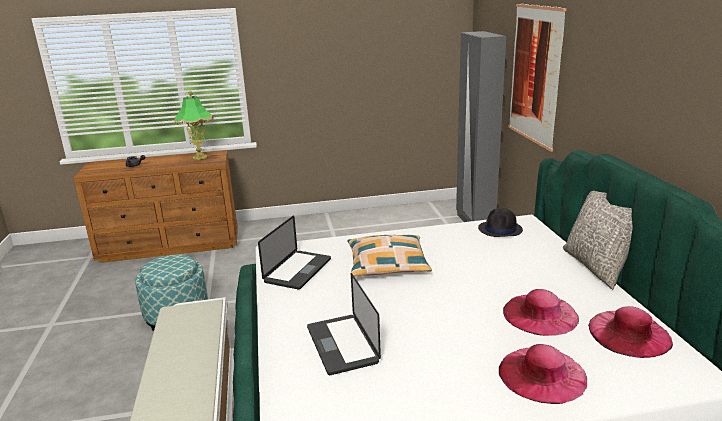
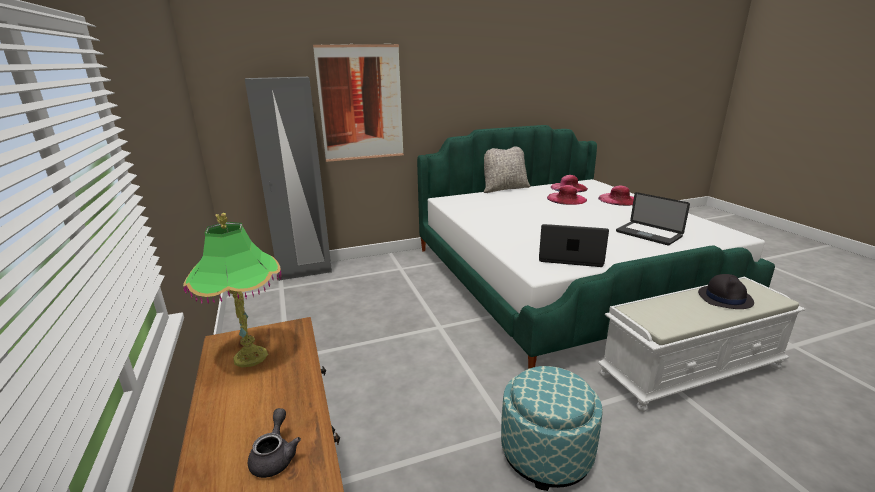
camera: 100 degrees left, 0 degrees up
(342, 345) = (648, 234): laptop -> laptop turned 75 degrees clockwise
(387, 264) = (535, 230): pillow -> none
(500, 229) = (459, 204): black hat -> black hat (725, 298)

